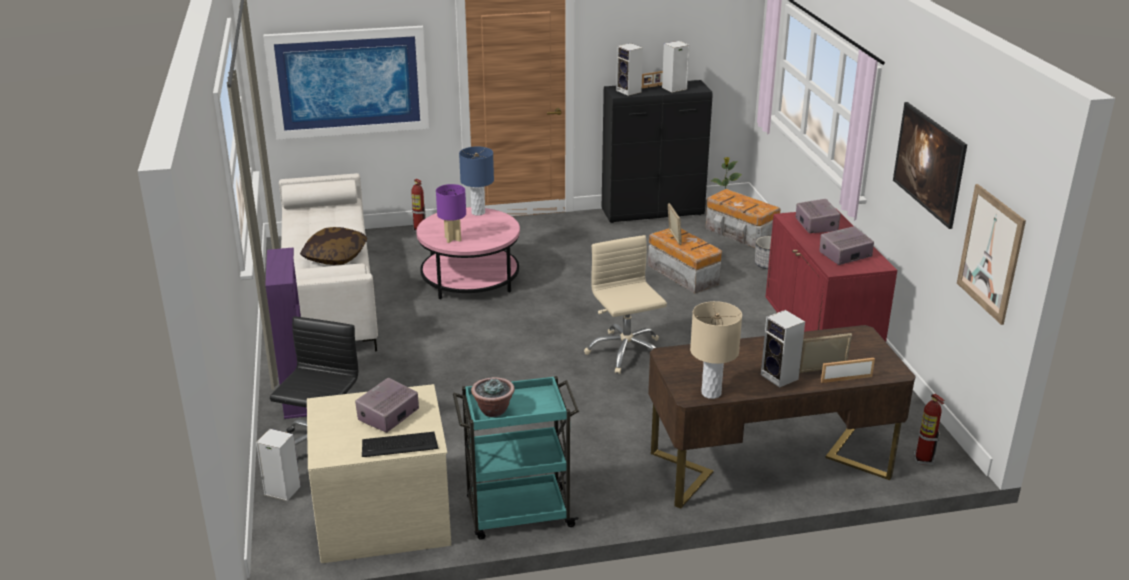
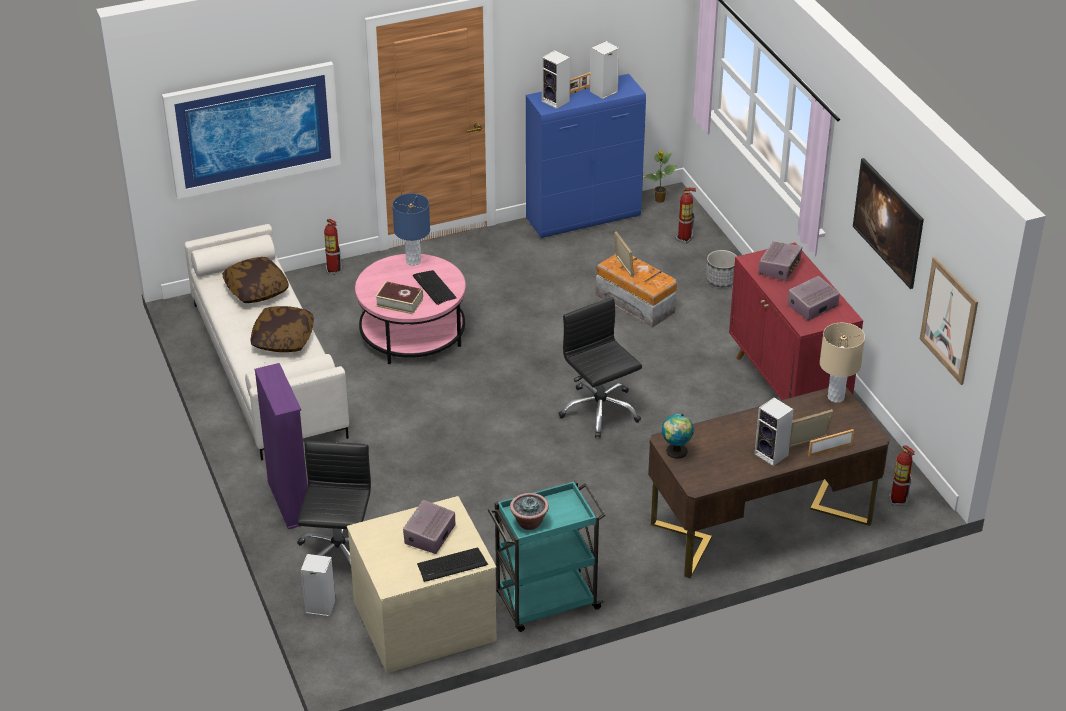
camera: 10 degrees left, 10 degrees up
(330, 221) = (256, 290): none -> pillow
(453, 239) = (399, 302): purple table lamp -> book
(489, 232) = (434, 288): none -> keyboard
(625, 352) = (599, 410): beige office chair -> black office chair
(653, 213) = (584, 218): black cabinet -> blue cabinet
(675, 365) = (676, 452): none -> globe
(711, 393) = (715, 480): beige table lamp -> beige table lamp (836, 397)
(740, 233) = (684, 239): storage box -> fire extinguisher
(816, 225) = (779, 268): radio -> radio turned 45 degrees clockwise

